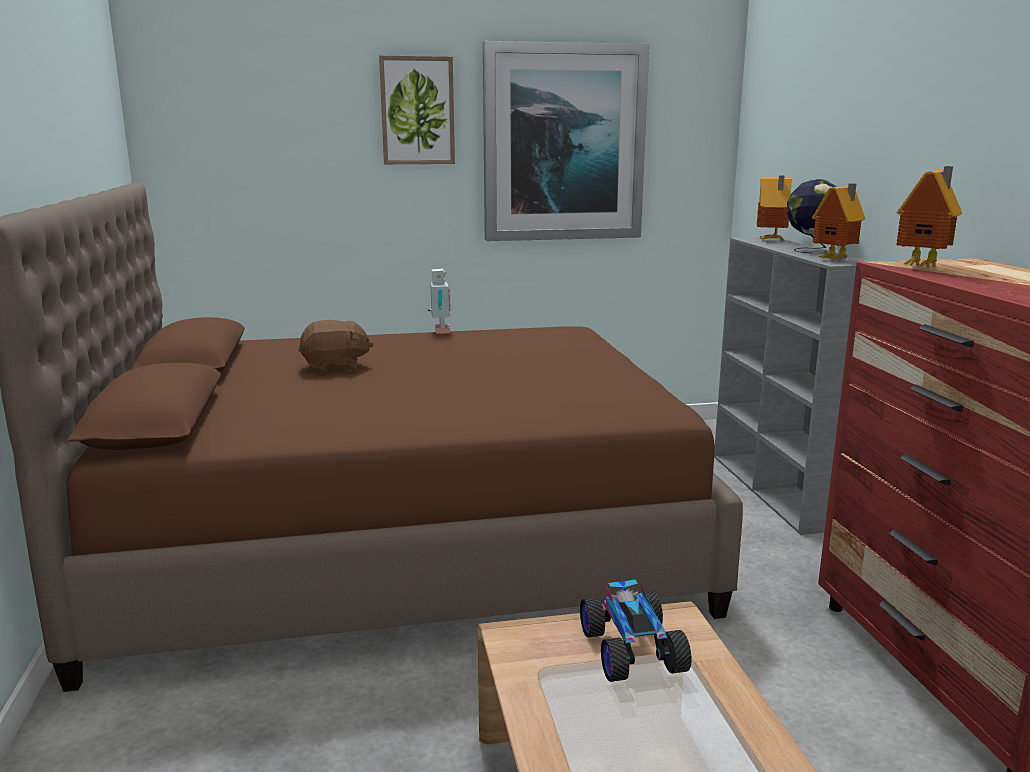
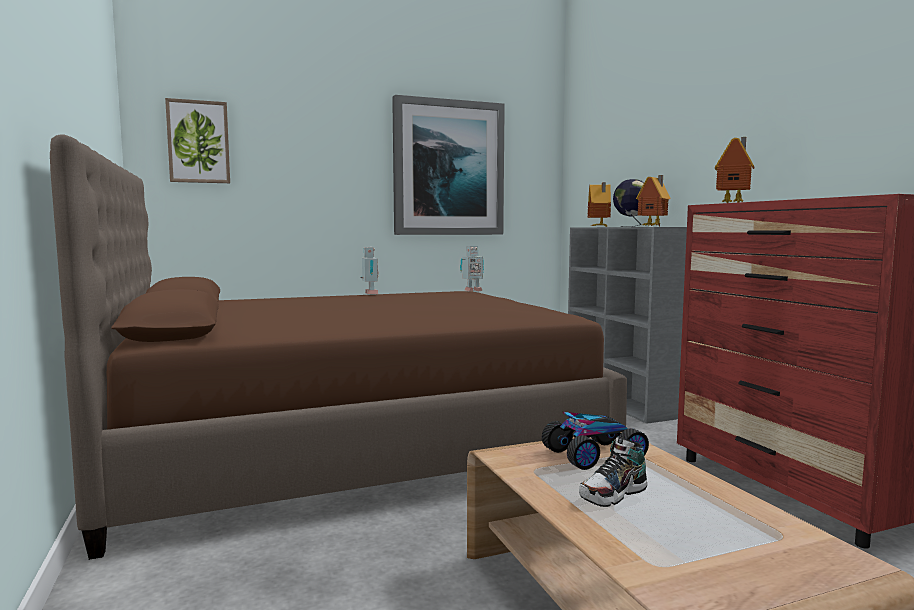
camera: 10 degrees left, 10 degrees down
(335, 368) = (302, 307): brown plush toy -> none
(417, 111) = (346, 141): picture -> picture (198, 142)
(581, 328) = (472, 291): none -> toy robot
(618, 728) = (613, 494): none -> shoe
(630, 650) = (594, 455): toy car -> toy car turned 90 degrees counterclockwise

